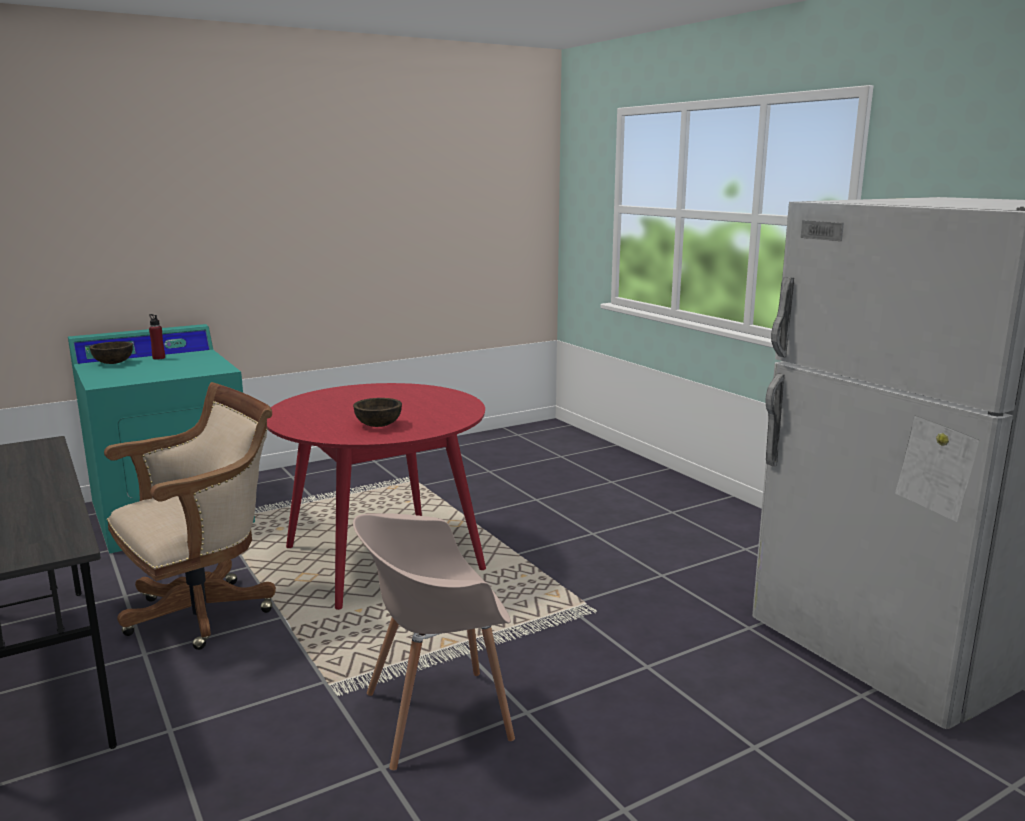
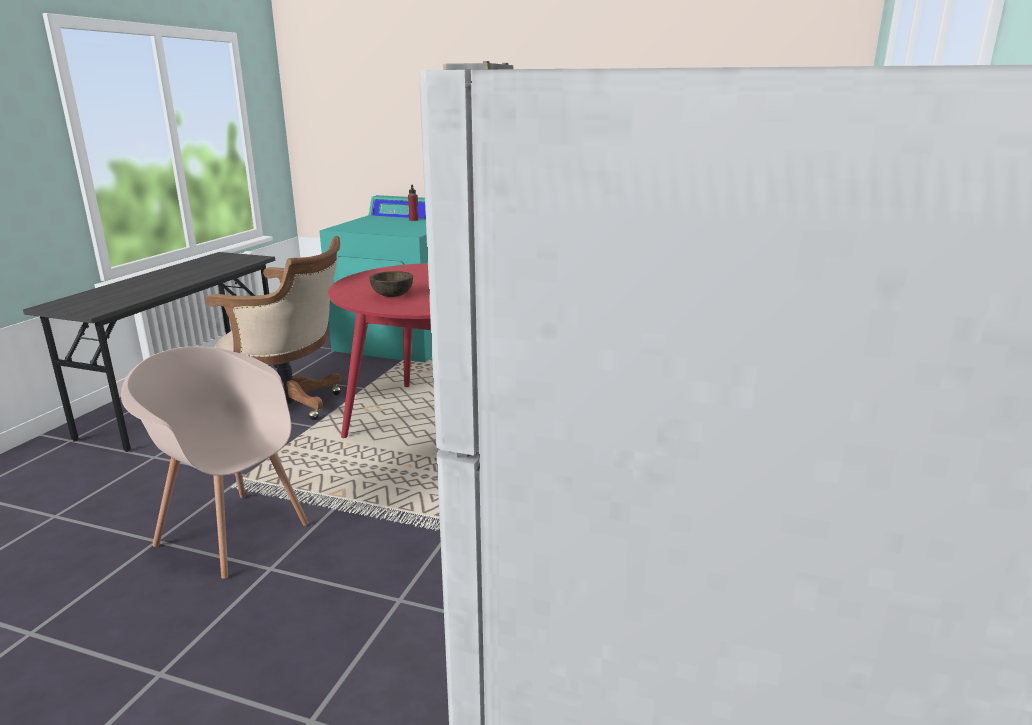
camera: 50 degrees right, 5 degrees up
(113, 363) = (384, 218): brown bowl -> none

